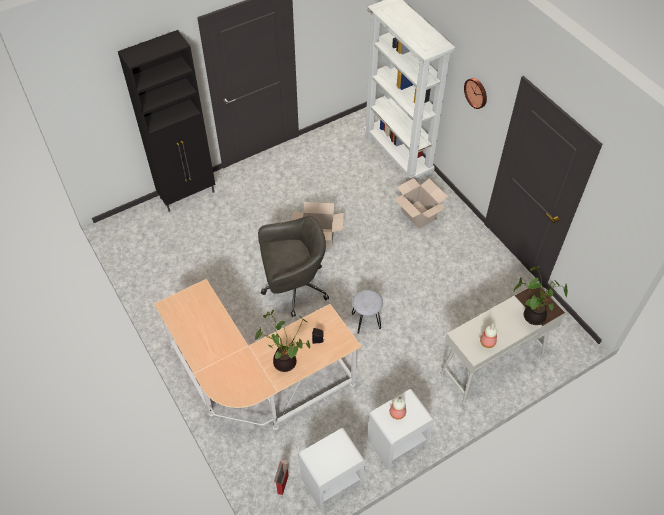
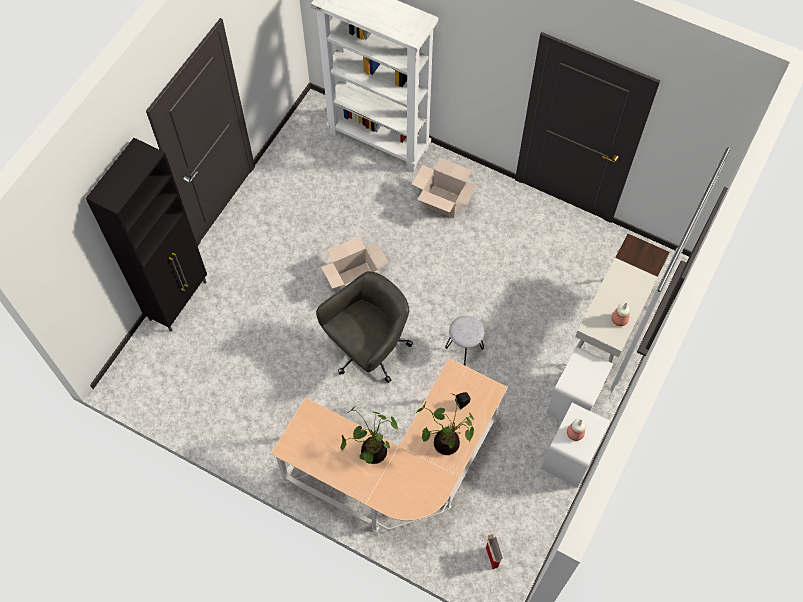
camera: 30 degrees left, 10 degrees up
(331, 481) = (534, 528): white nightstand -> white nightstand (574, 401)
(476, 92) = (477, 56): wall clock -> none
(532, 315) = (643, 269): potted plant -> potted plant (372, 450)

